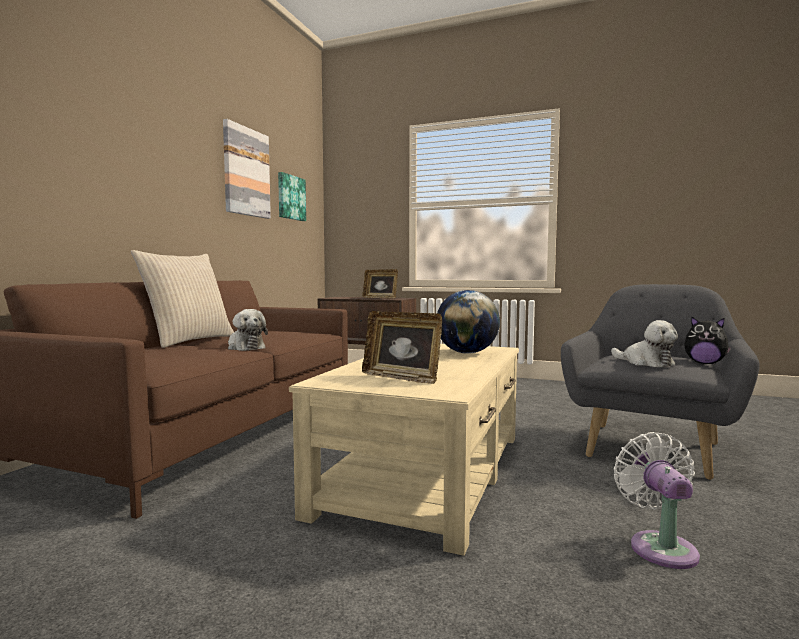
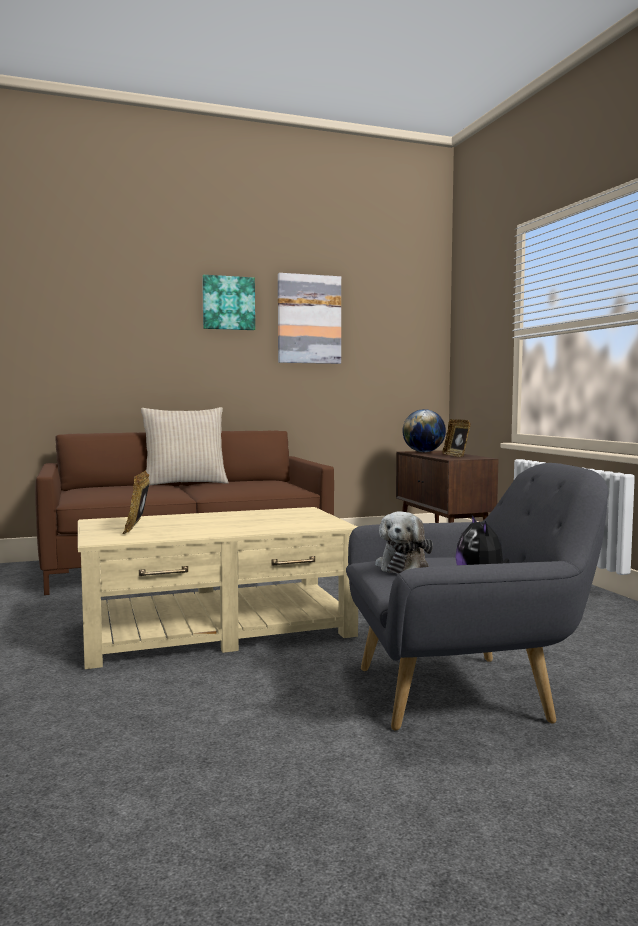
camera: 50 degrees right, 0 degrees up
(245, 347) = (191, 493): plush toy -> none
(290, 197) = (382, 336): picture -> picture (228, 303)
(467, 353) = (285, 523): globe -> globe (423, 452)
(660, 546) = (176, 724): white fan -> none

